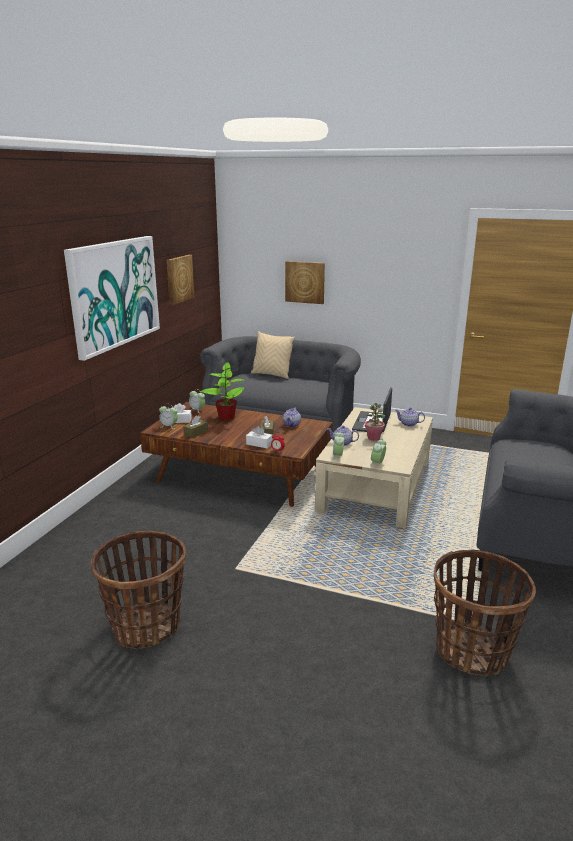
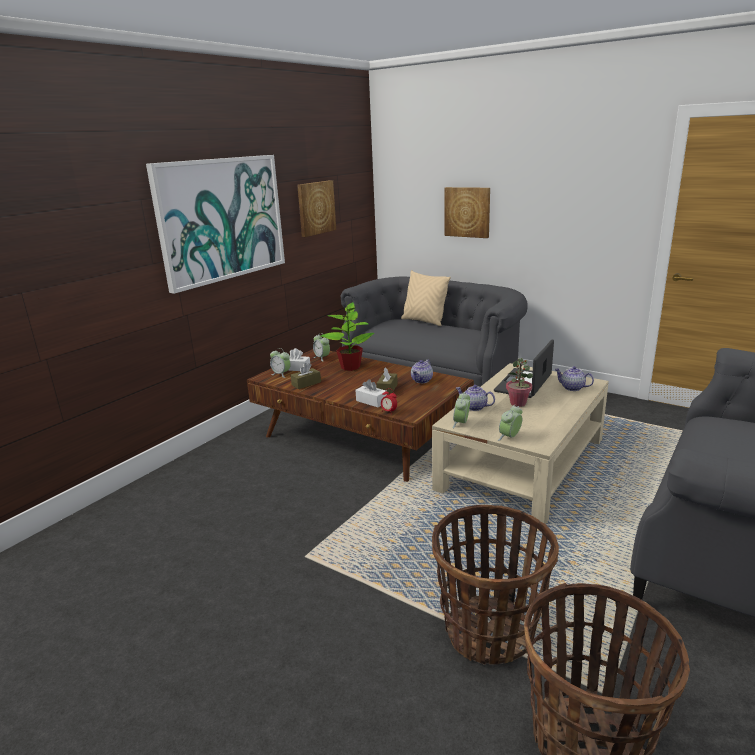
camera: 15 degrees right, 0 degrees up
(146, 626) = (167, 621): basket -> basket (489, 631)

